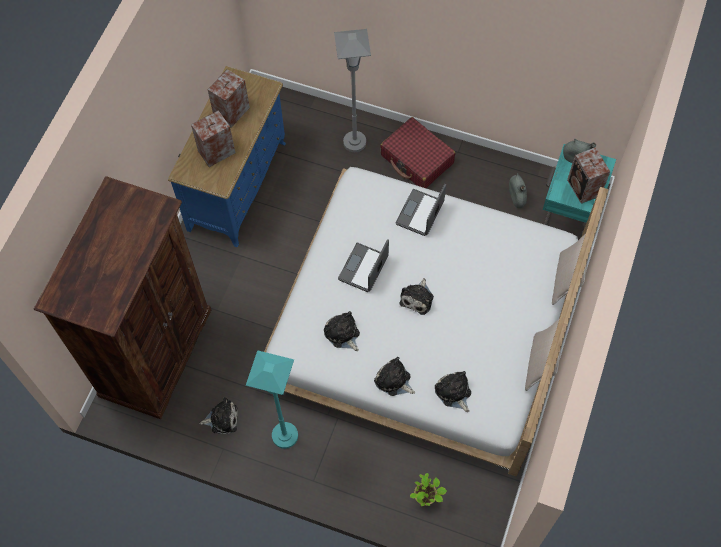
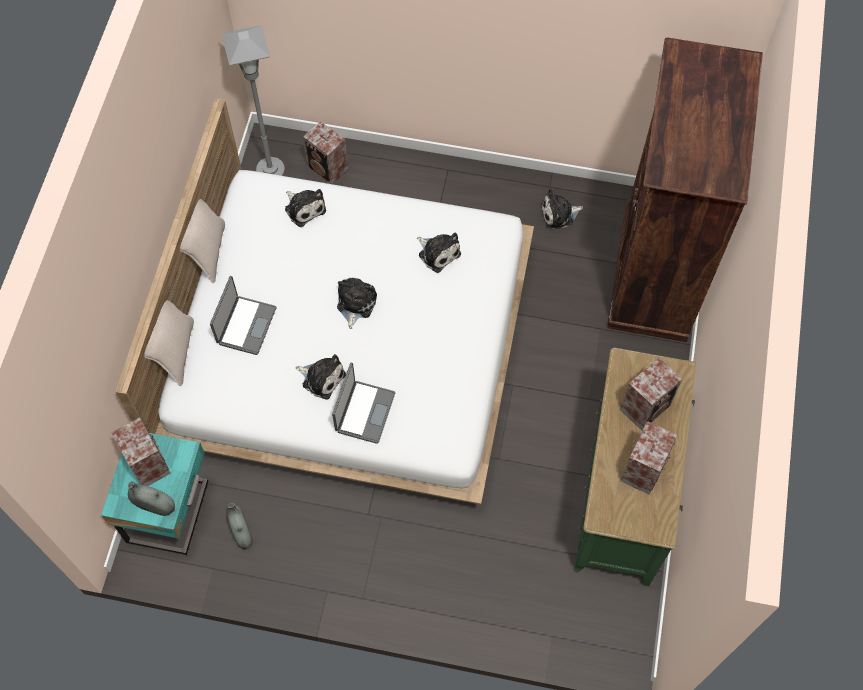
camera: 170 degrees right, 0 degrees up
(239, 186) = (620, 494): blue dresser -> green dresser
(285, 435) = (487, 207): turquoise floor lamp -> none
(354, 142) = (476, 586): grey floor lamp -> grey floor lamp (270, 171)
(364, 268) = (425, 331): laptop -> laptop (245, 325)
(394, 381) = (372, 212): plush toy -> plush toy (321, 378)
(417, 159) = (383, 570): red suitcase -> none
(426, 497) = (328, 169): potted plant -> speaker

